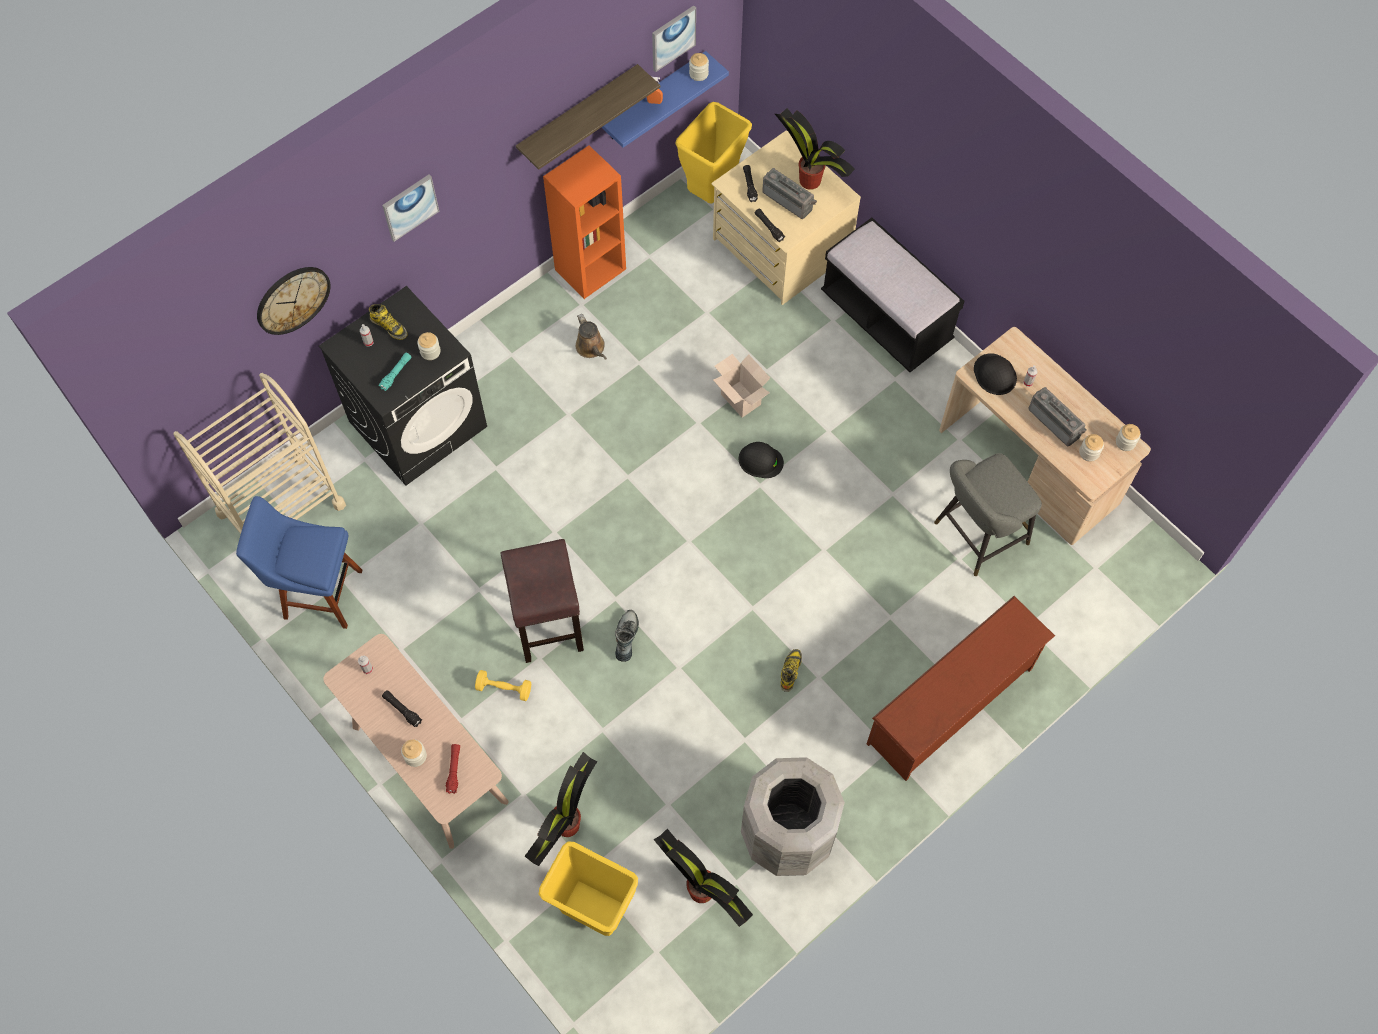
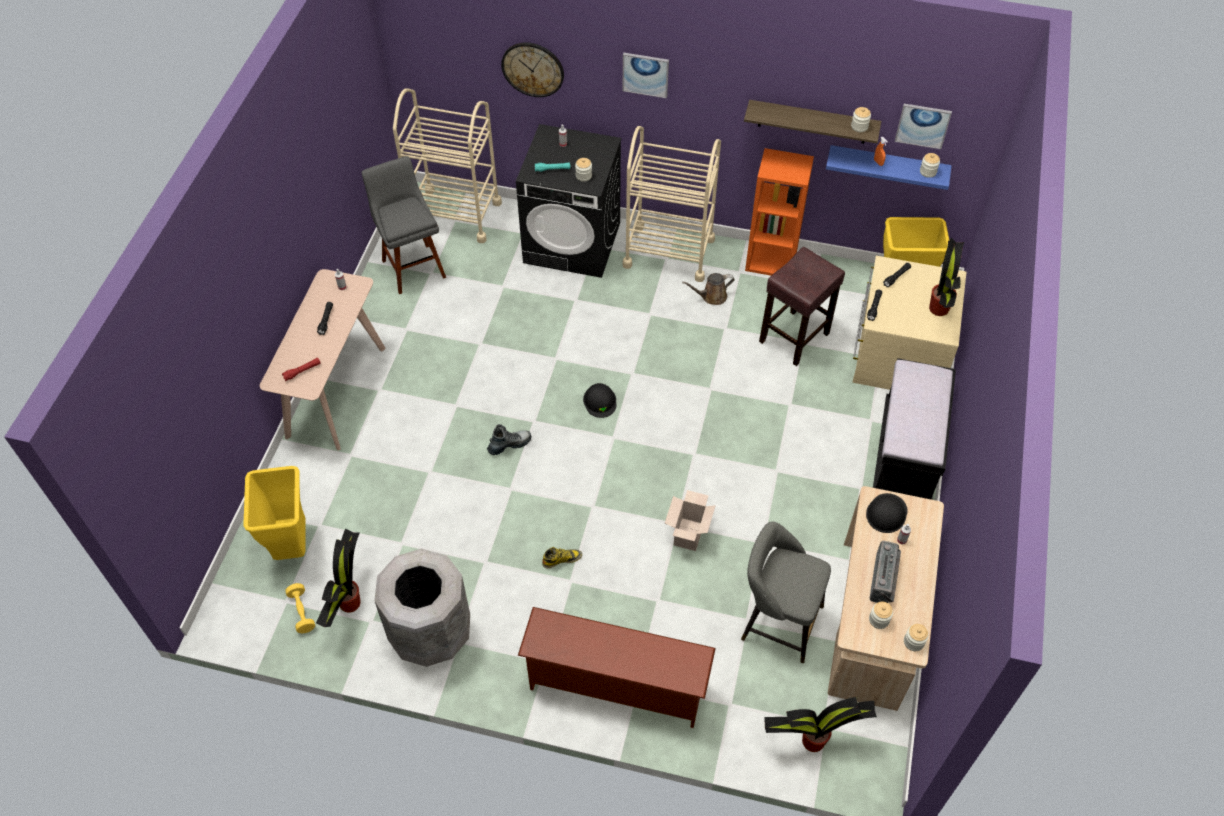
camera: 55 degrees right, 10 degrees down
(318, 593) = (412, 266): blue stool -> grey stool
(389, 326) = (583, 147): boot -> none
(415, 756) = (298, 346): jar -> jar (859, 126)
(504, 689) = (419, 399): yellow dumbbell -> yellow dumbbell (302, 612)
(505, 347) = (669, 252): none -> beige cart
(548, 623) = (485, 395): brown stool -> brown stool (794, 337)
(566, 826) = (344, 493): potted plant -> potted plant (811, 741)
(591, 348) = (711, 296): brown watering can -> brown watering can turned 45 degrees clockwise
(739, 399) = (751, 401): cardboard box -> cardboard box (688, 533)
(760, 460) = (714, 442): black hard hat -> black hard hat (600, 401)
(789, 199) = (909, 305): radio -> none

